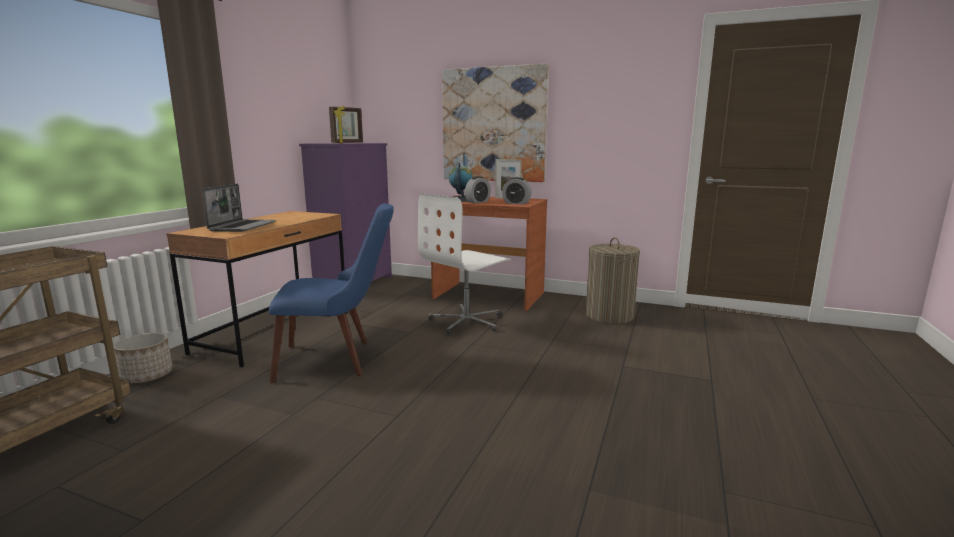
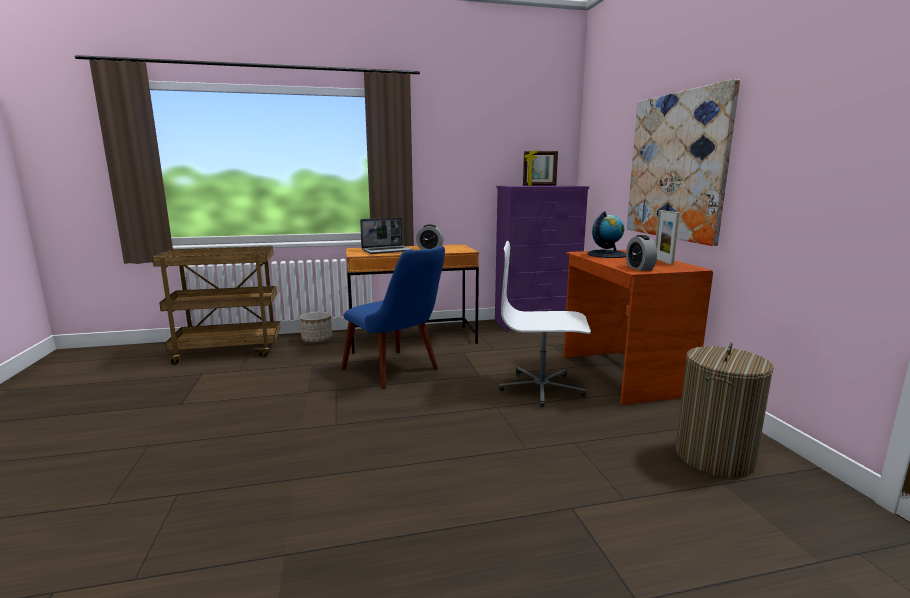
camera: 55 degrees right, 0 degrees up
(477, 202) = (608, 259): alarm clock -> alarm clock (430, 249)

